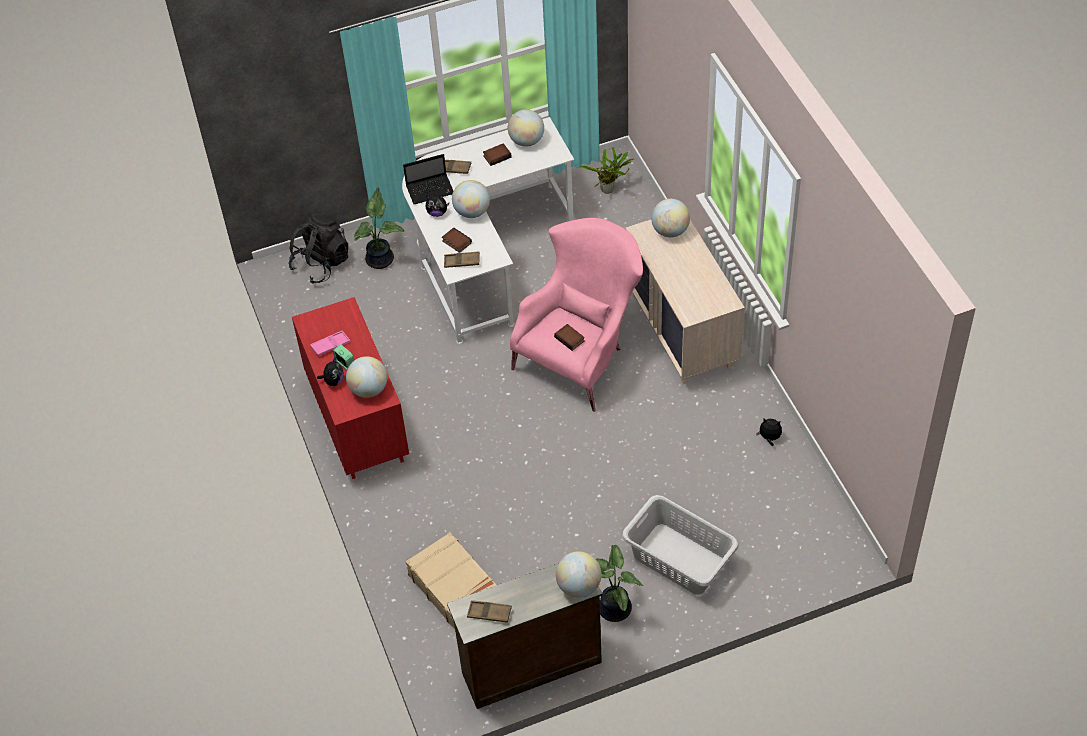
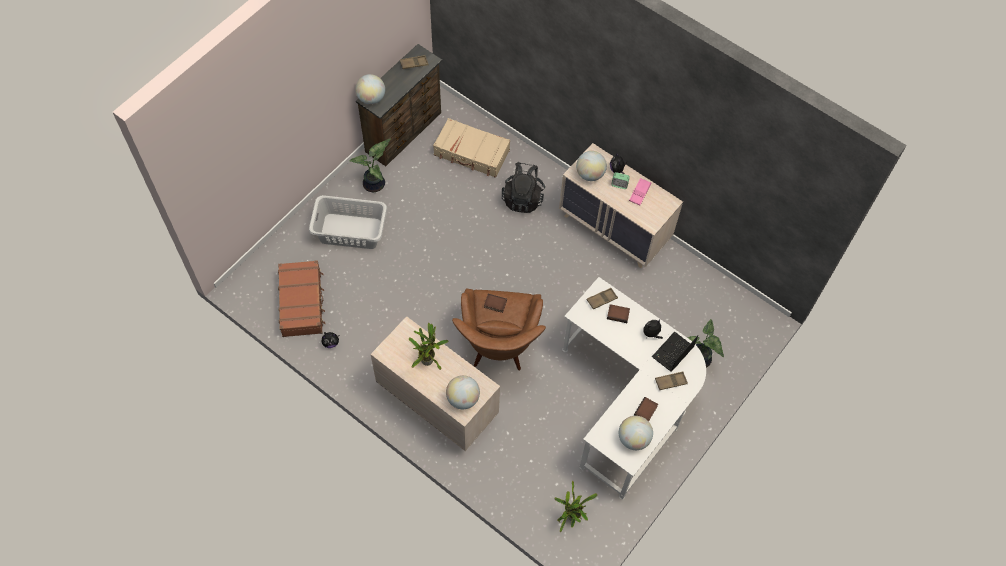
camera: 145 degrees right, 10 degrees up
(321, 264) = (738, 335): black backpack -> black backpack (523, 198)
(357, 421) = (614, 229): red dresser -> beige dresser
(472, 212) = (626, 347): globe -> none
(582, 354) = (499, 349): pink armchair -> brown armchair
(684, 278) = (428, 359): none -> potted plant
(783, 497) = (302, 302): none -> brown suitcase

